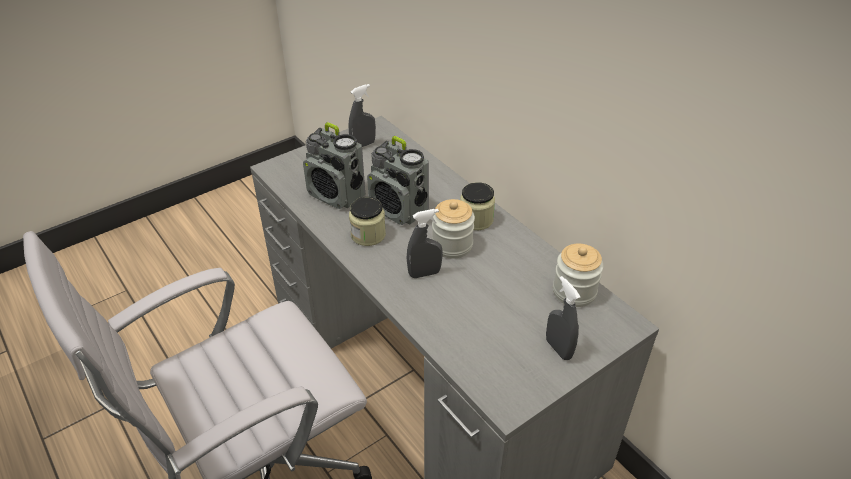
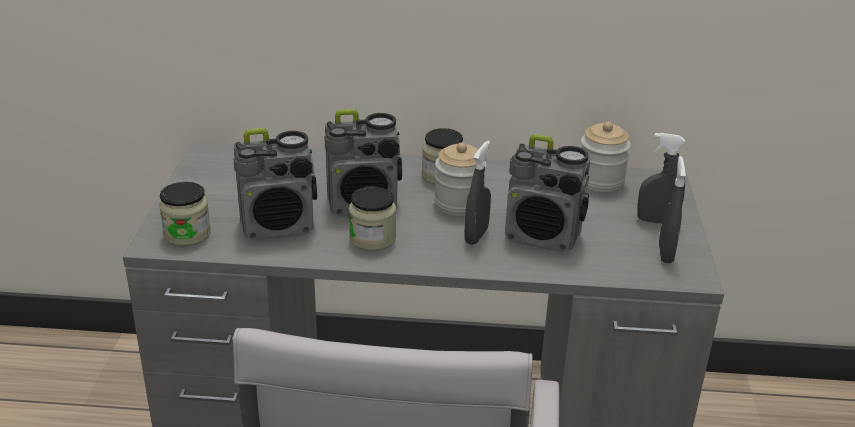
camera: 50 degrees left, 10 degrees down
(292, 171) = (187, 234): none -> jar
(363, 145) = (222, 174): grey spray bottle -> grey spray bottle (665, 253)
(461, 303) = (543, 237): none -> radio

